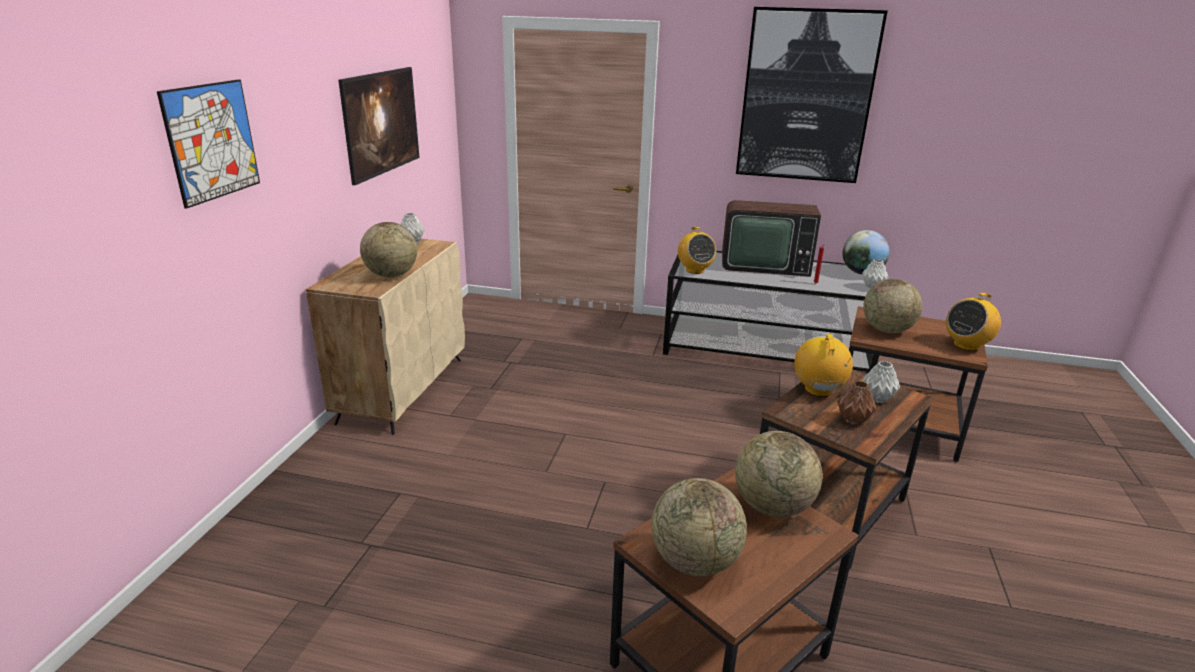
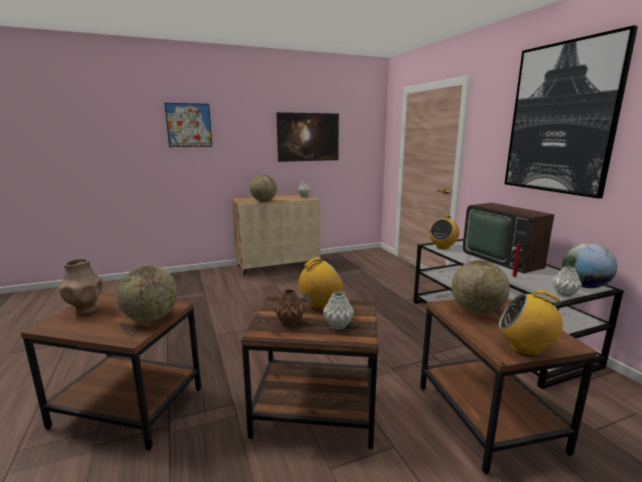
camera: 55 degrees right, 10 degrees down
(694, 561) = (86, 310): globe -> brown vase

